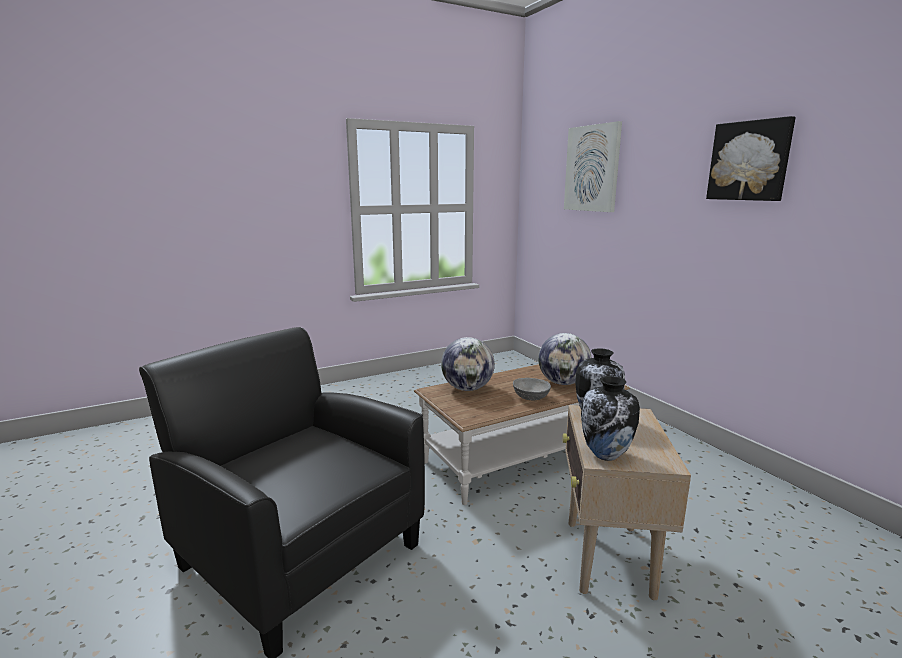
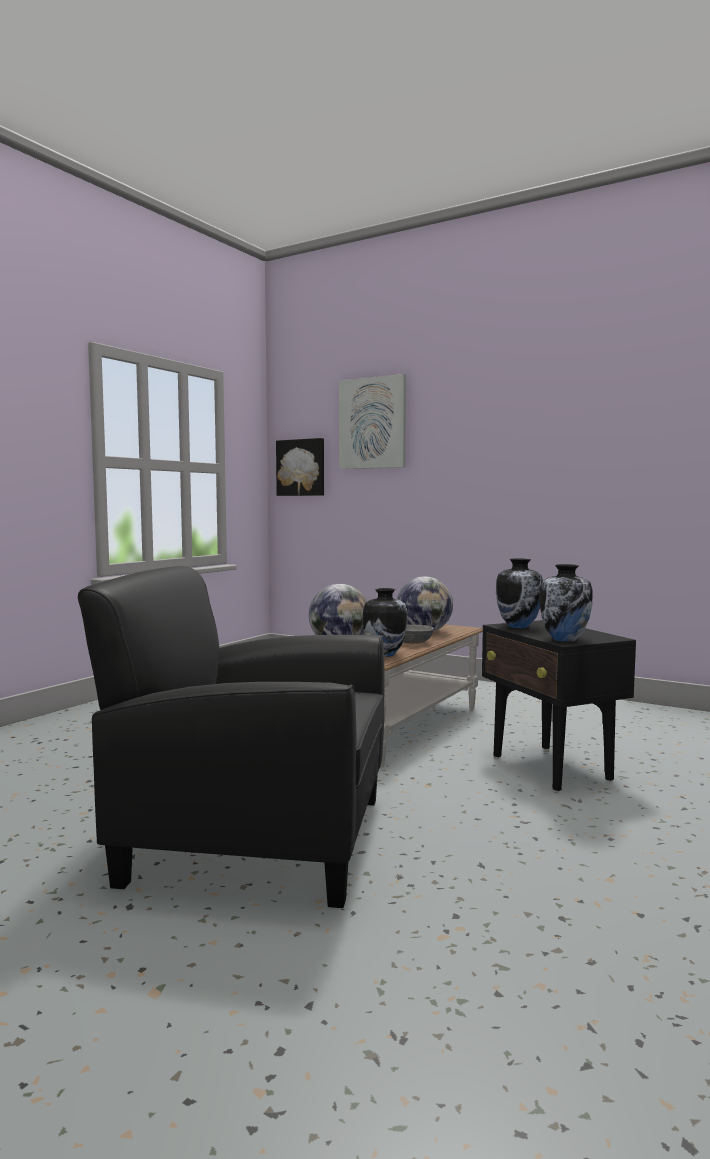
camera: 30 degrees left, 10 degrees down
(483, 410) = (384, 654): none -> vase
(608, 559) = (551, 768): beige side table -> black side table
(749, 161) = (546, 409): picture -> picture (301, 467)

